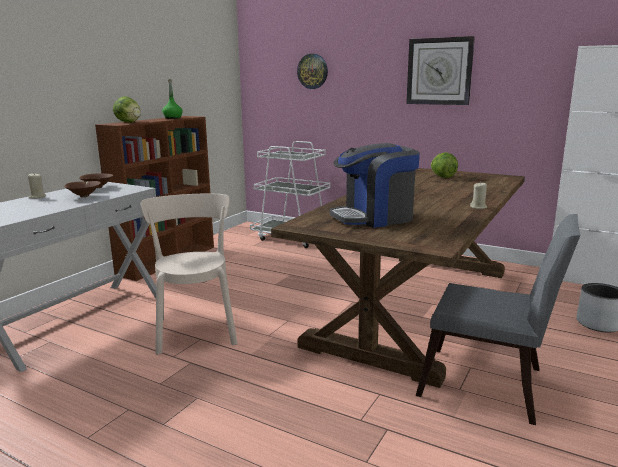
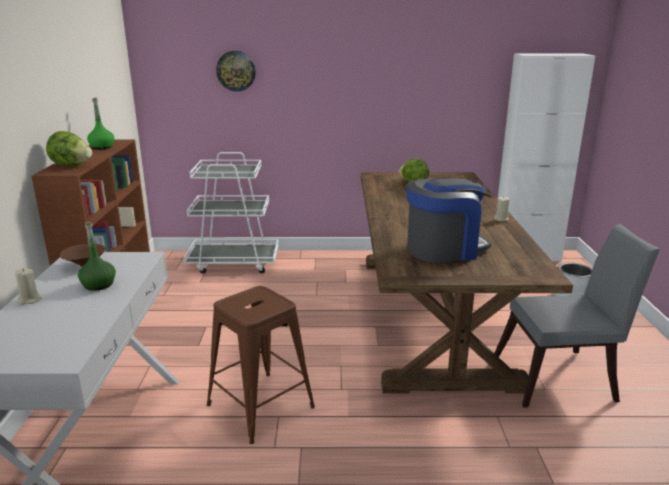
camera: 30 degrees left, 5 degrees up
(84, 196) = (99, 285): brown bowl -> green bottle
(196, 329) = (260, 406): beige chair -> brown stool
(374, 217) = (444, 249): coffee machine -> coffee machine turned 150 degrees counterclockwise
(439, 71) = (384, 73): wall clock -> none

